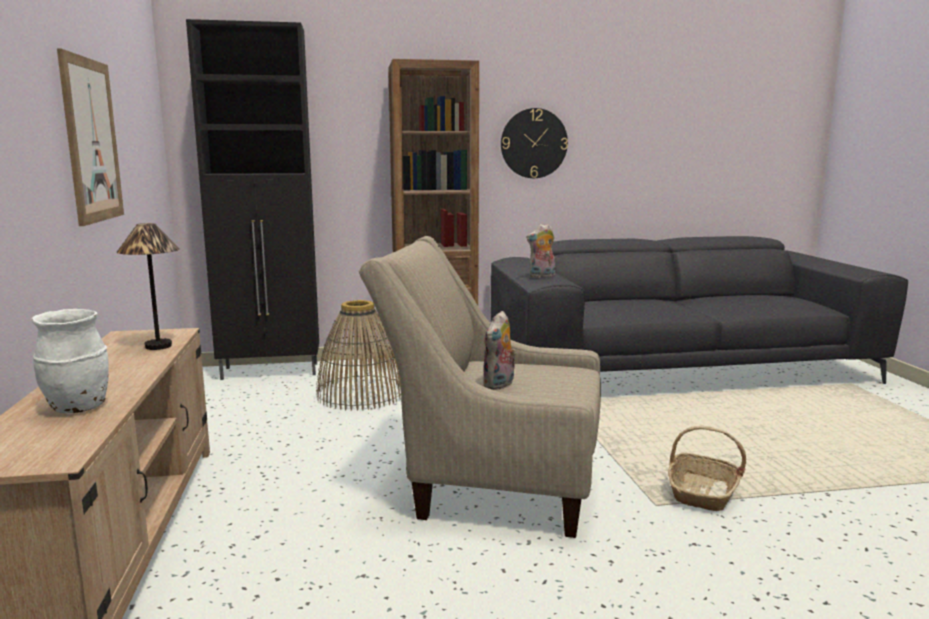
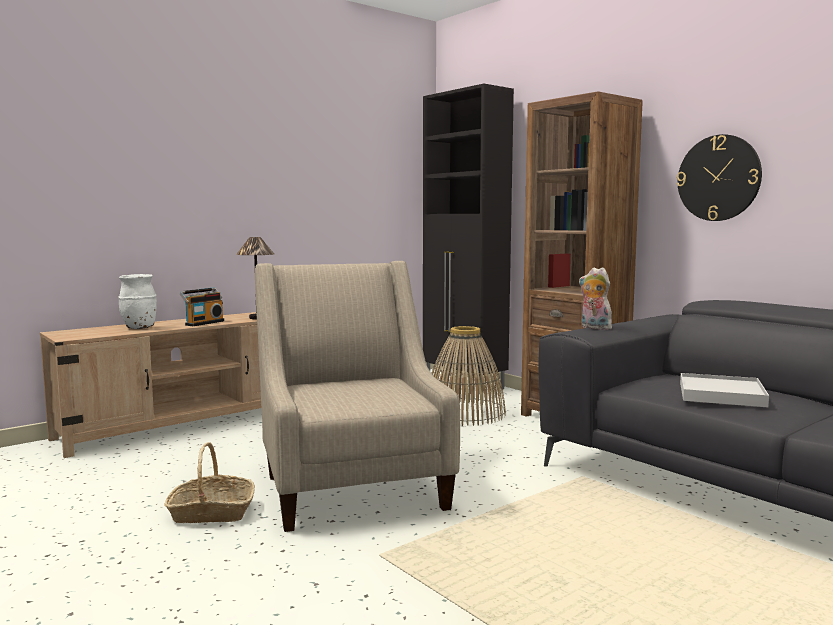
camera: 60 degrees right, 5 degrees down
(92, 140) = (291, 187): picture -> none
(129, 372) = (203, 323): none -> radio
(499, 385) = (335, 389): plush toy -> none
(643, 307) = (721, 394): none -> white tray
(702, 492) = (436, 575): basket -> basket (211, 512)

